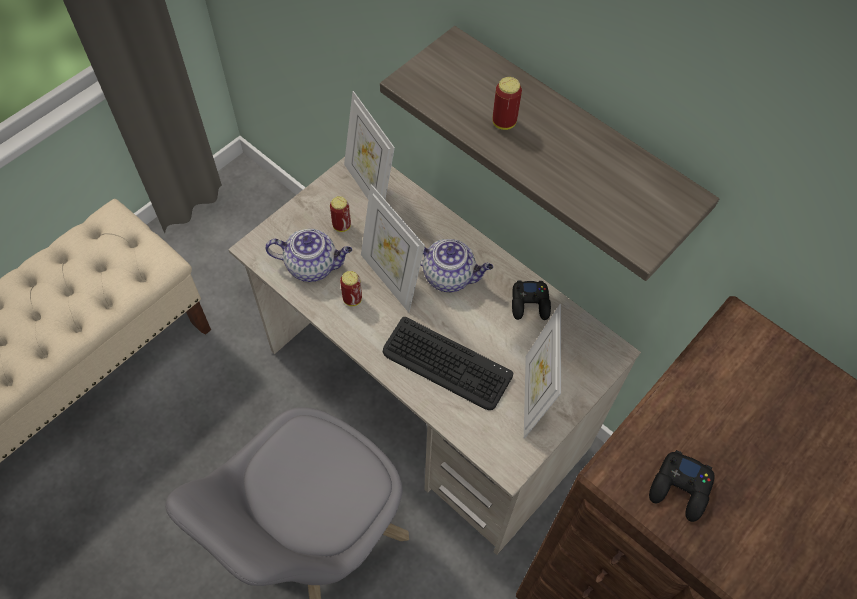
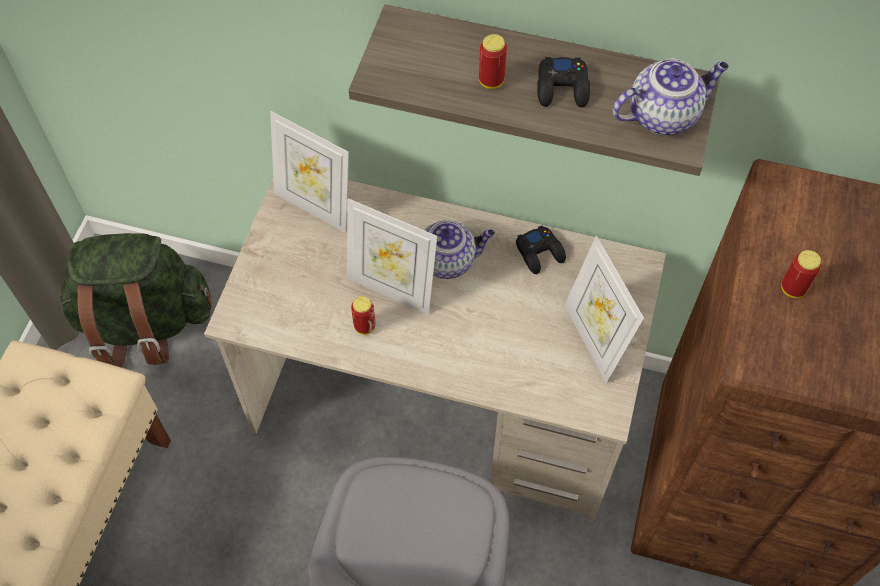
camera: 25 degrees left, 0 degrees up
(240, 234) = (144, 323): none -> green backpack
(313, 265) = (304, 311): teapot -> teapot (664, 115)
(341, 226) = (309, 257): can -> can (793, 289)
(446, 364) = (494, 348): keyboard -> none
(680, 488) = (810, 348): black game controller -> black game controller (562, 88)

